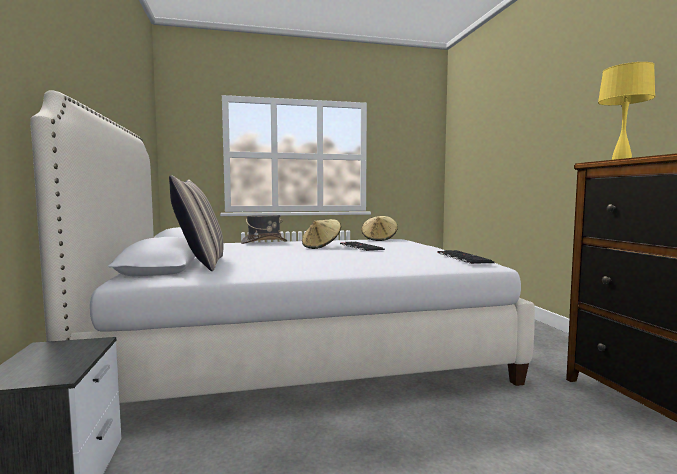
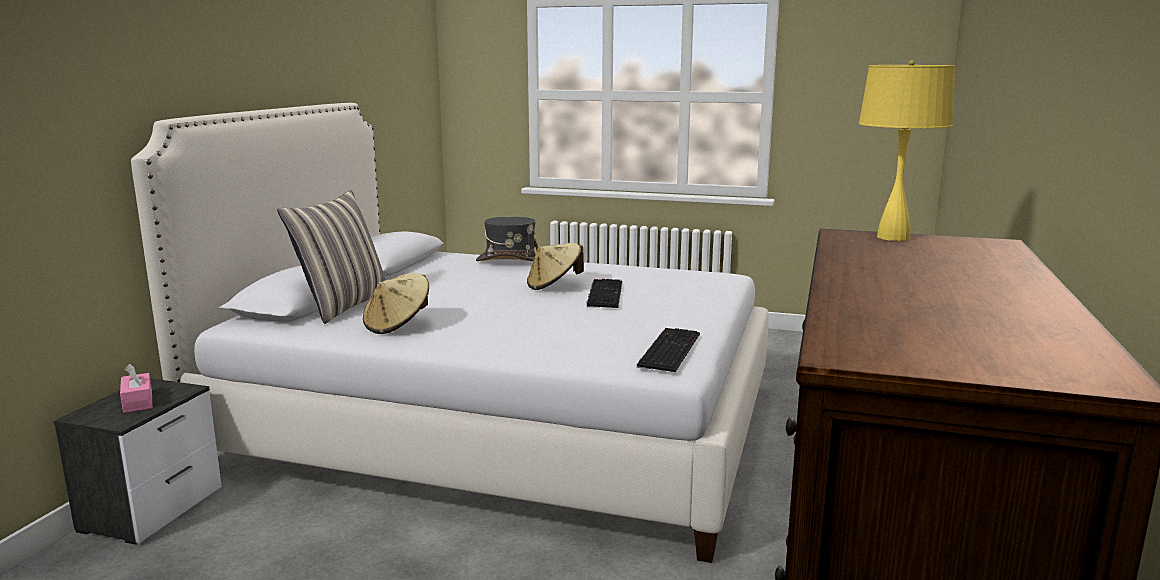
camera: 30 degrees right, 10 degrees up
(54, 359) = (138, 402): none -> pink tissue box
(379, 239) = (691, 273): beige hat -> beige hat (398, 325)

